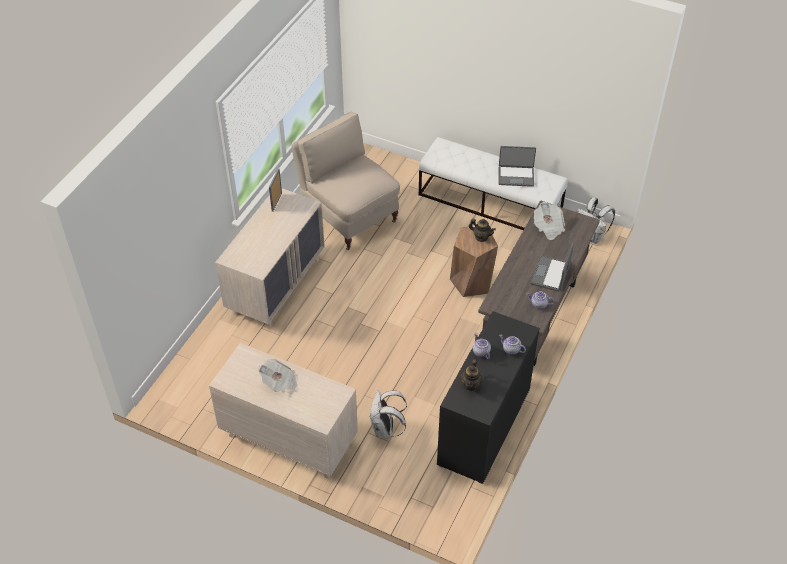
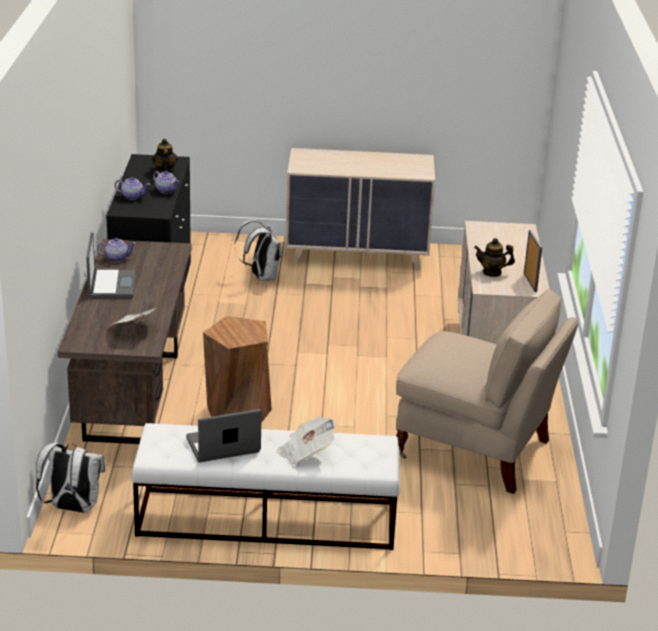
camera: 155 degrees right, 20 degrees down
(280, 383) = (366, 165): newspaper -> newspaper (306, 453)
(481, 237) = (231, 335): teapot -> teapot (492, 272)

